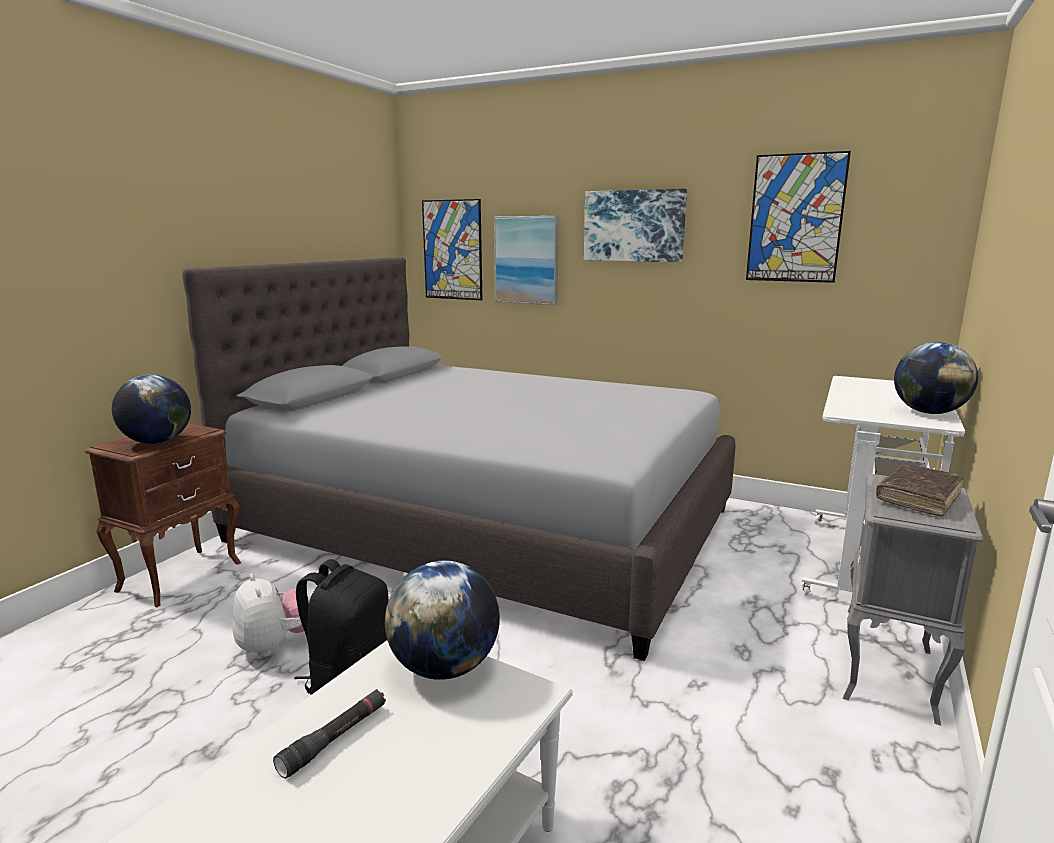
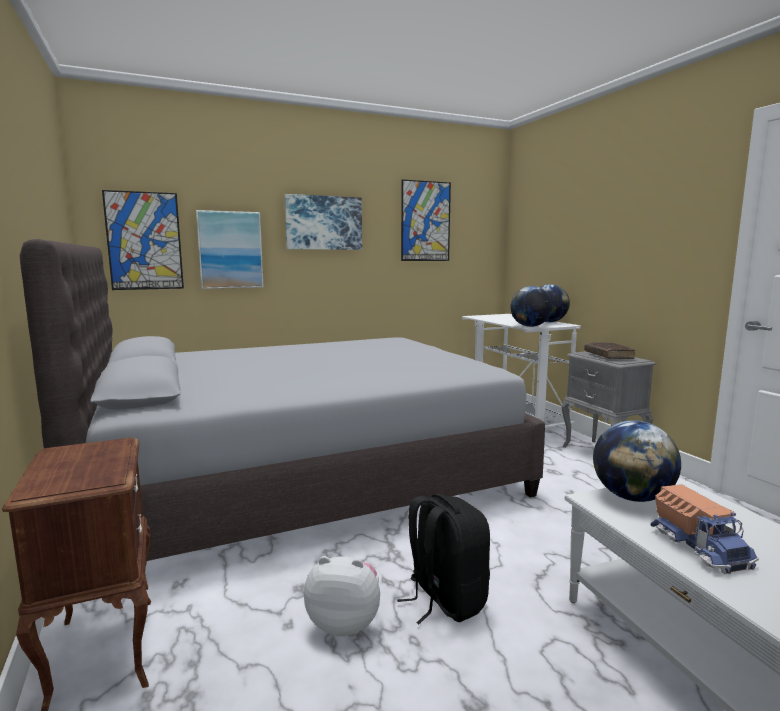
camera: 50 degrees left, 5 degrees down
(157, 442) = (103, 466): globe -> globe (530, 326)
(334, 739) = (700, 546): black flashlight -> toy truck

